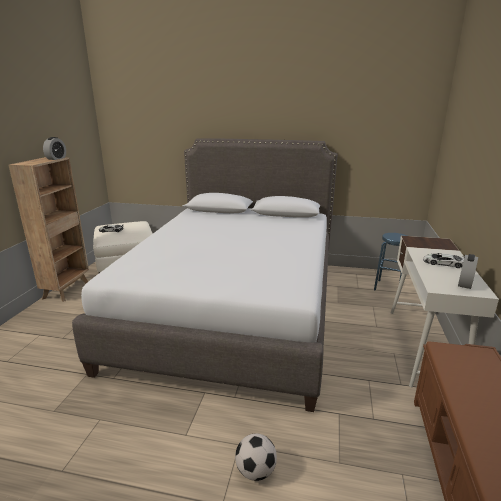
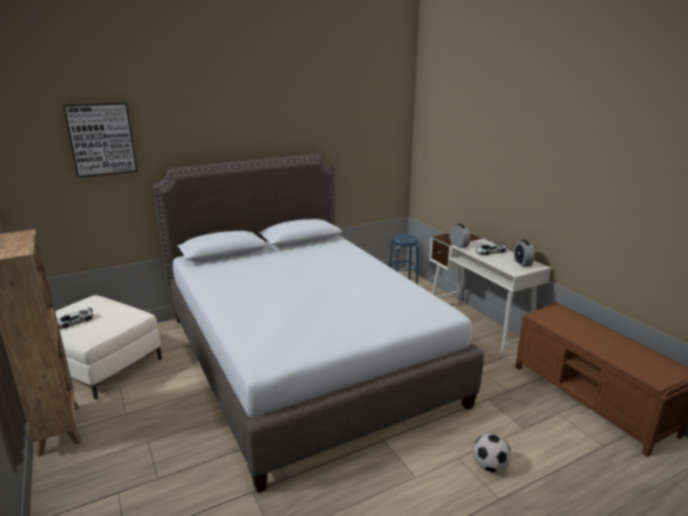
camera: 40 degrees left, 0 degrees up
(56, 158) = (25, 235): alarm clock -> alarm clock (458, 245)
(158, 112) = (101, 139): none -> picture

